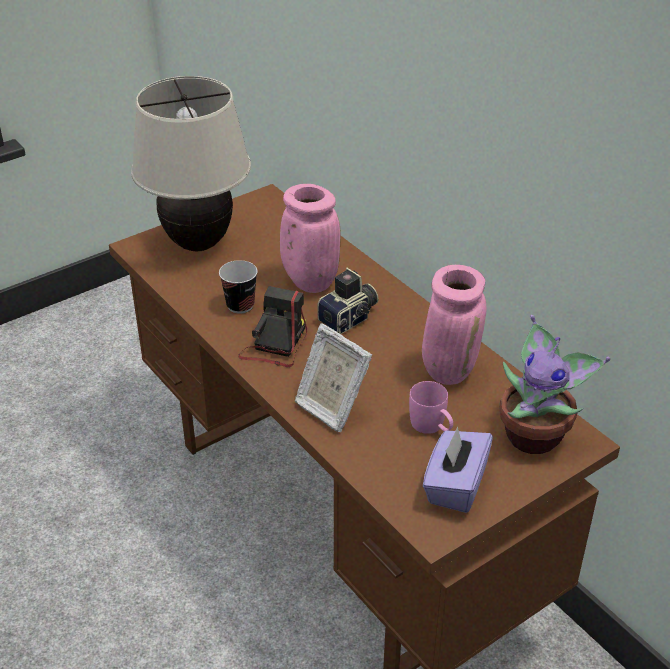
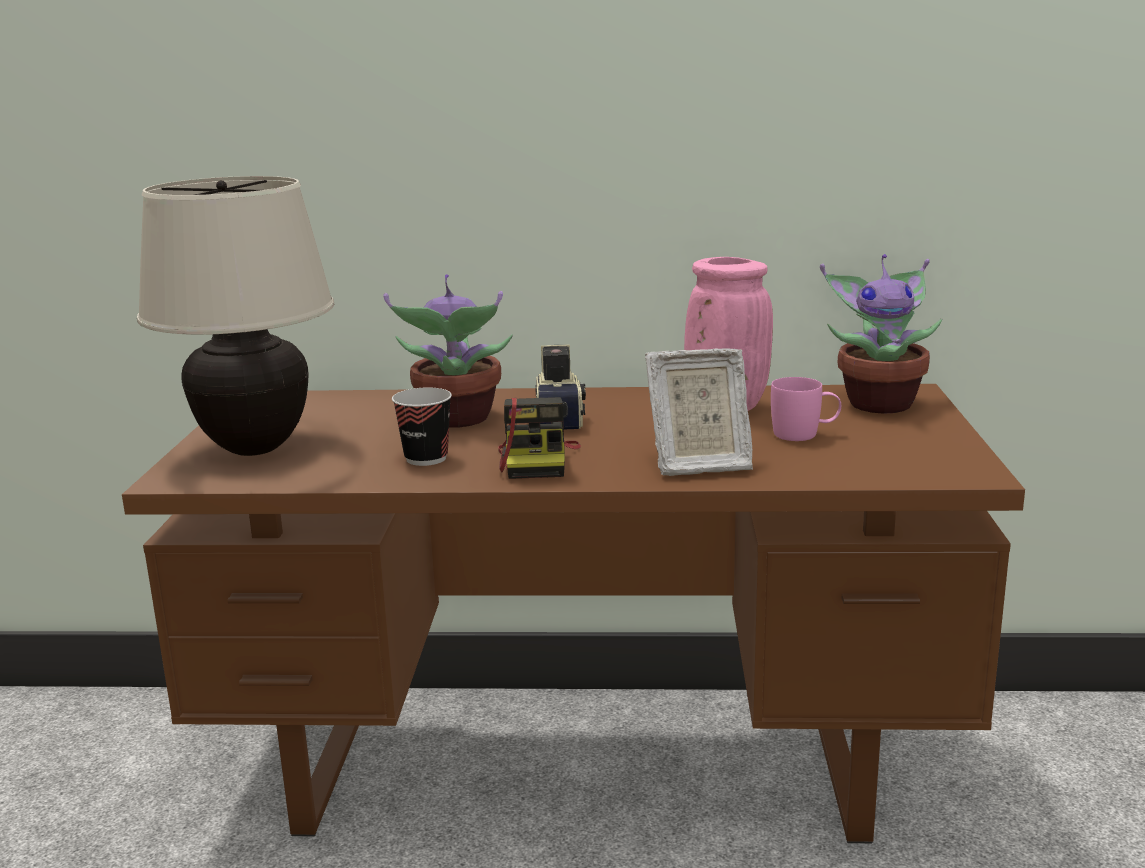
camera: 50 degrees left, 20 degrees down
(276, 345) = (538, 461): camera -> camera turned 150 degrees counterclockwise
(309, 282) = (457, 420): pink vase -> potted plant
(455, 486) = (913, 448): purple tissue box -> none

